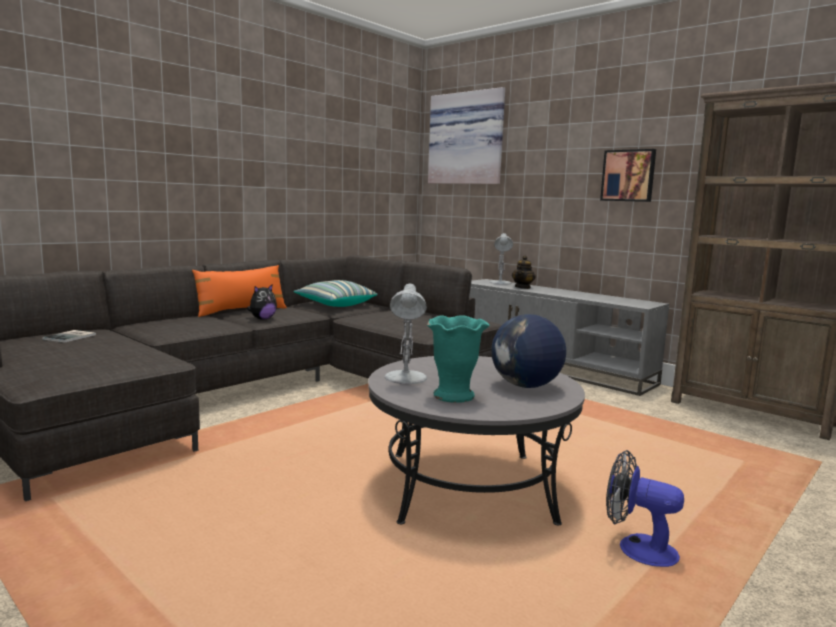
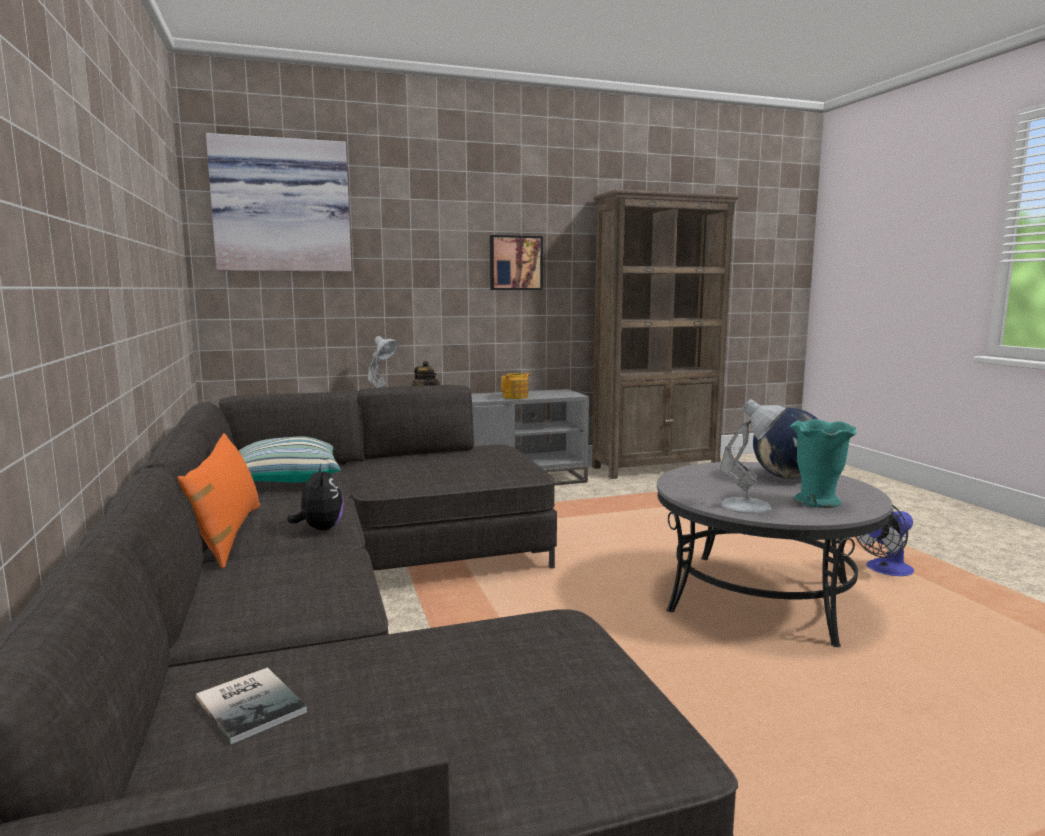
camera: 60 degrees left, 0 degrees up
(590, 298) = (516, 397): none -> teapot

